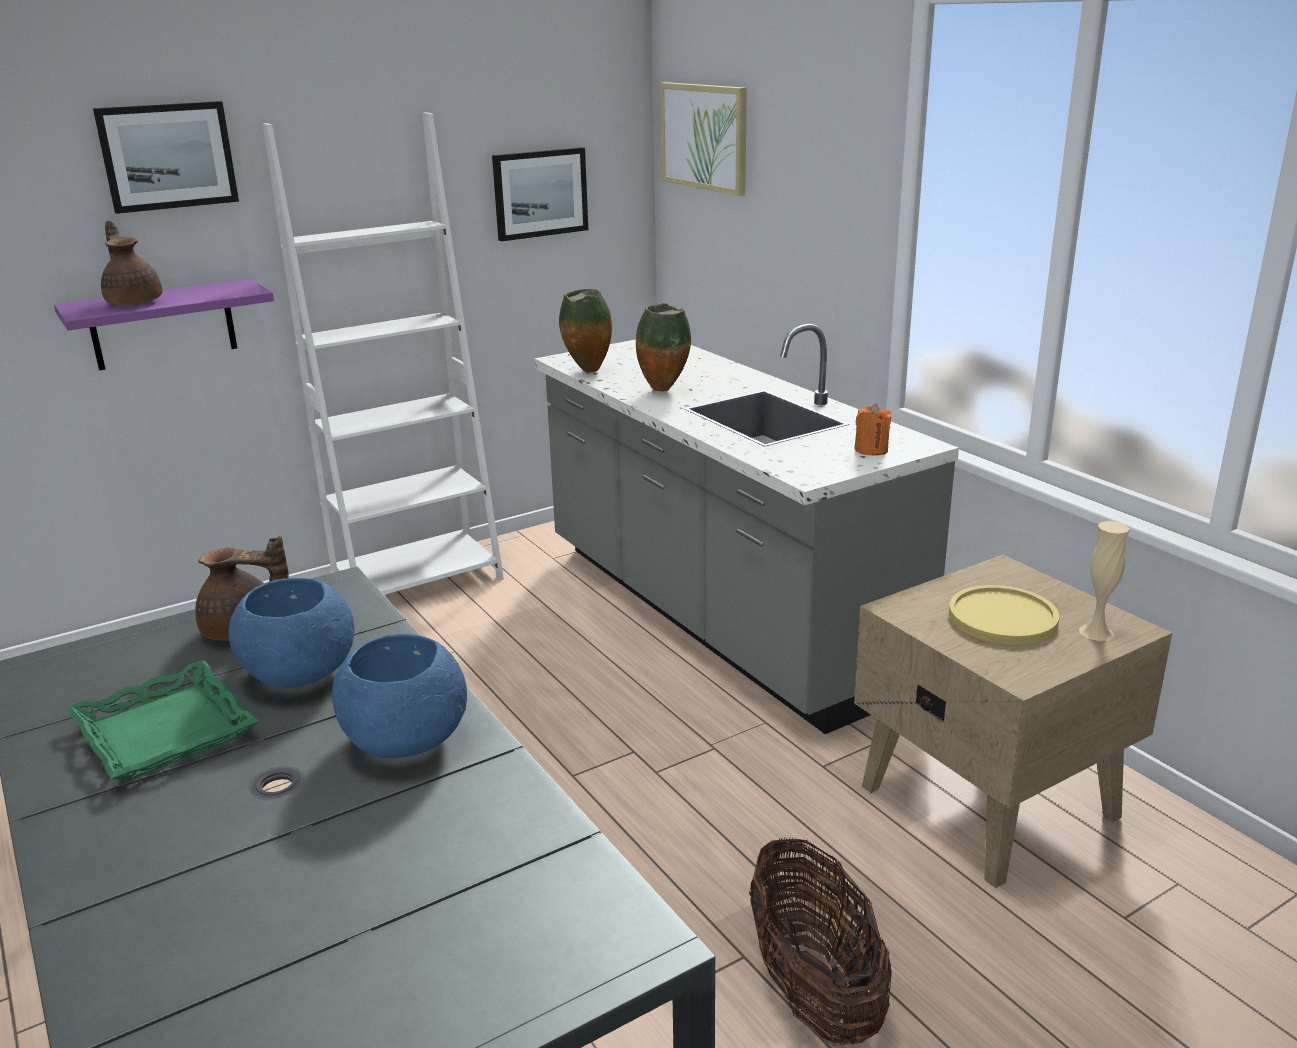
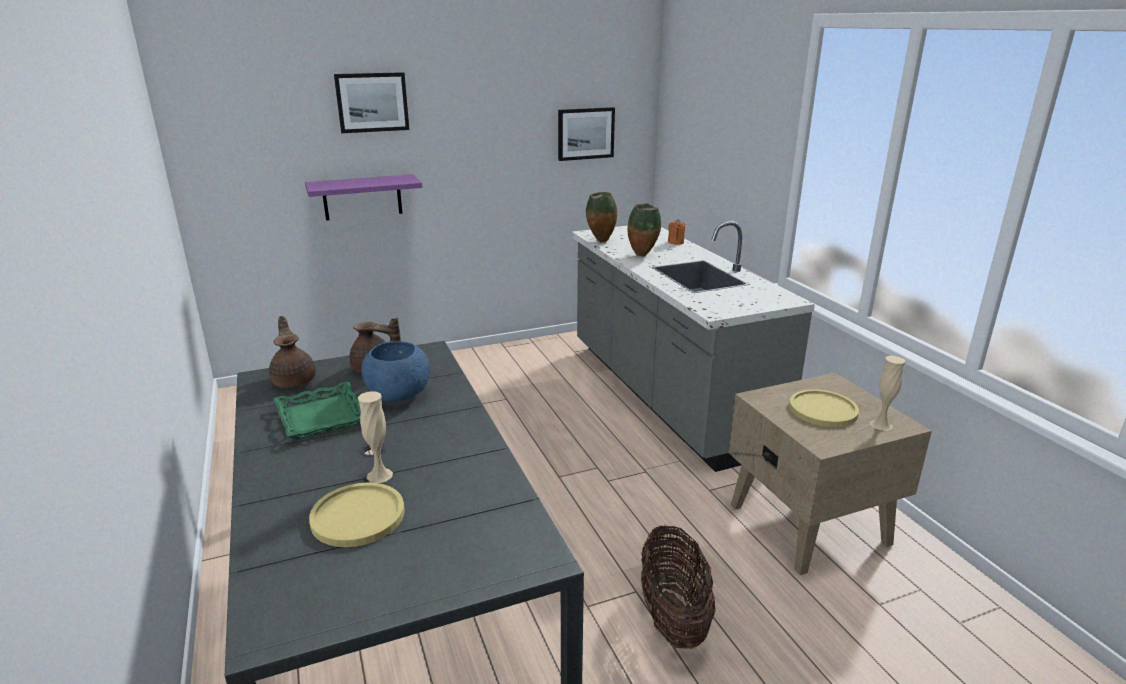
camera: 10 degrees right, 0 degrees up
(134, 302) = (347, 183): brown teapot -> brown teapot (294, 380)
(281, 912) = (358, 516): none -> yellow plate
(302, 828) = (379, 475): none -> beige vase
(406, 740) = (446, 436): blue bowl -> none
(418, 582) = (493, 357): white bookcase -> none
(705, 137) = (687, 104): picture -> none
(871, 450) = (758, 300): orange candle -> orange candle (675, 242)

